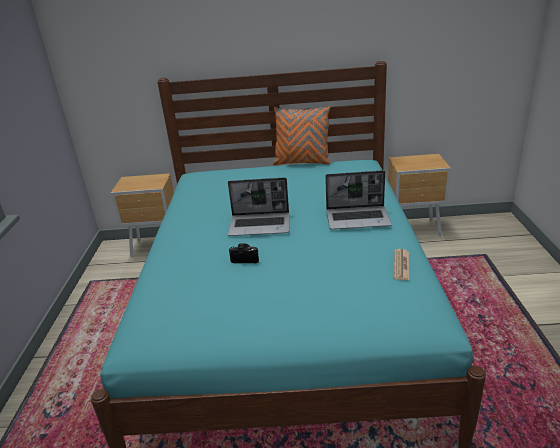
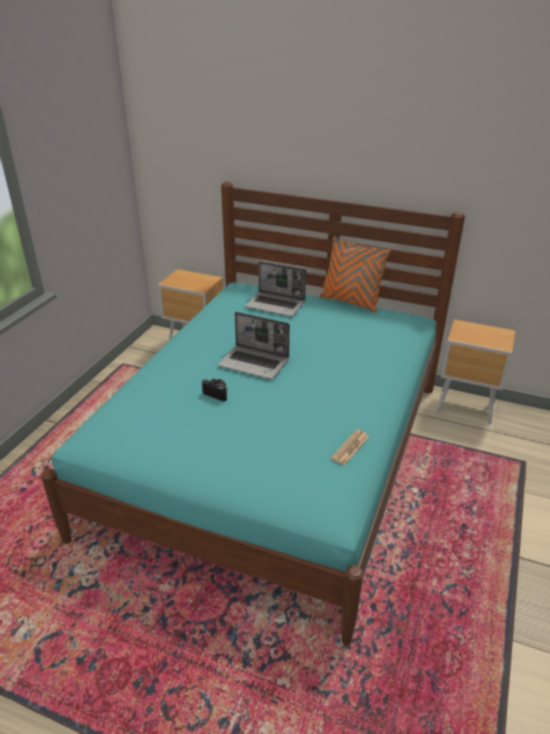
camera: 20 degrees right, 5 degrees up
(358, 218) = (350, 385): laptop -> laptop (276, 305)

